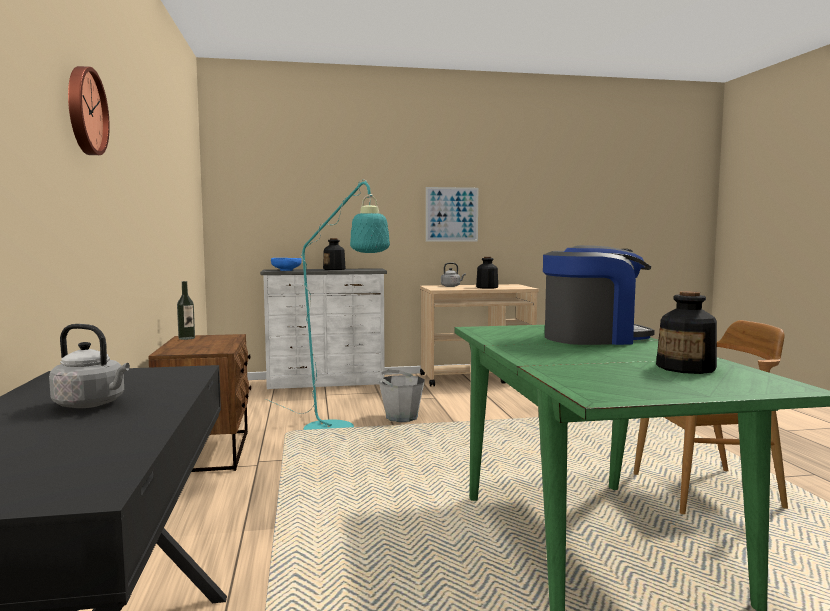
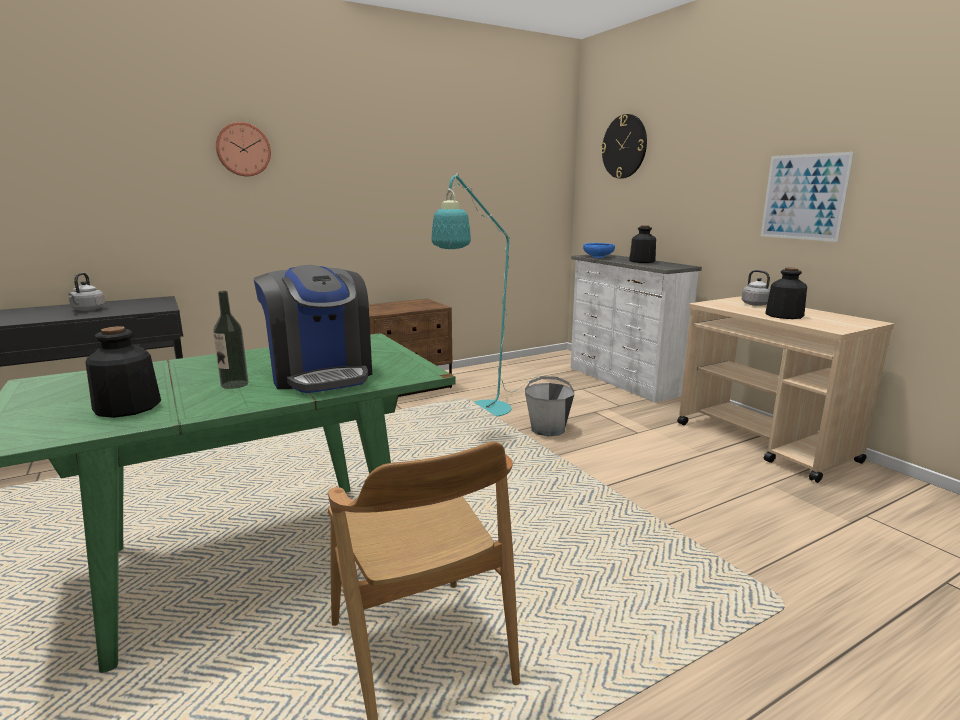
camera: 70 degrees right, 10 degrees up
(186, 338) = (418, 301): bottle -> bottle (234, 384)
(276, 169) = (624, 146): none -> wall clock

